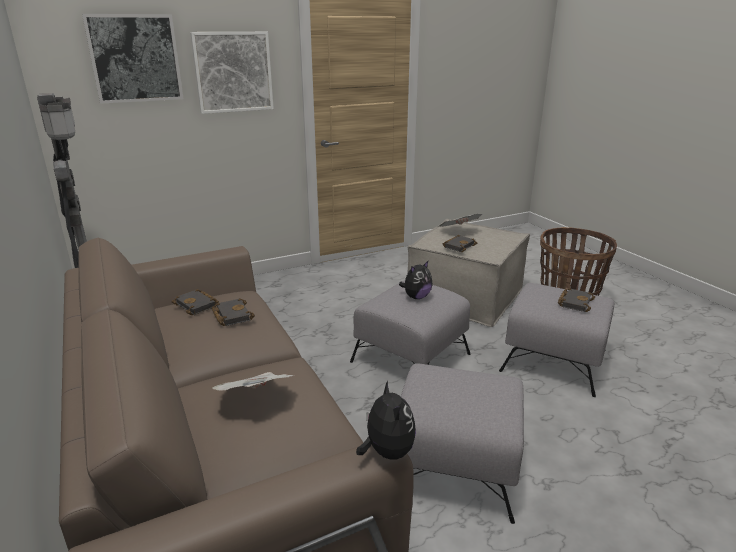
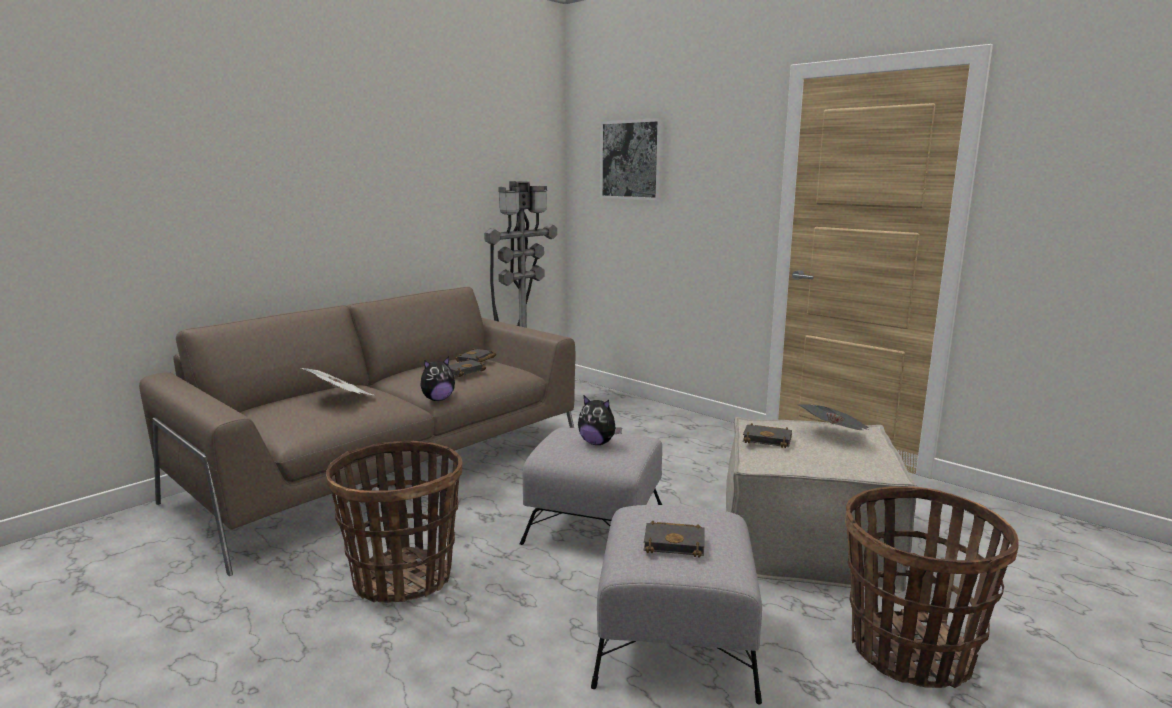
camera: 70 degrees right, 10 degrees down
(233, 72) = (708, 176): picture -> none
(386, 452) = (224, 416): plush toy -> plush toy (437, 399)
(454, 464) = (403, 578): grey ottoman -> basket

